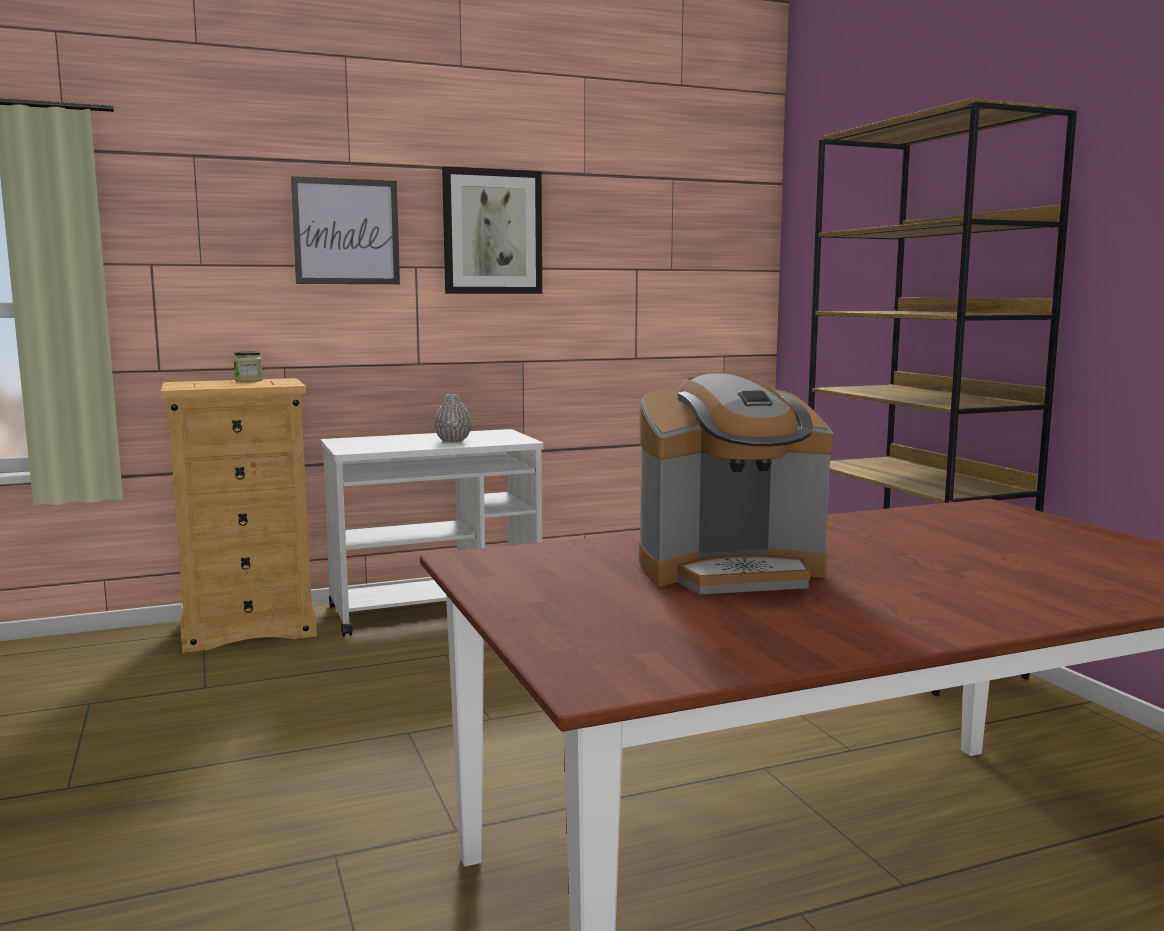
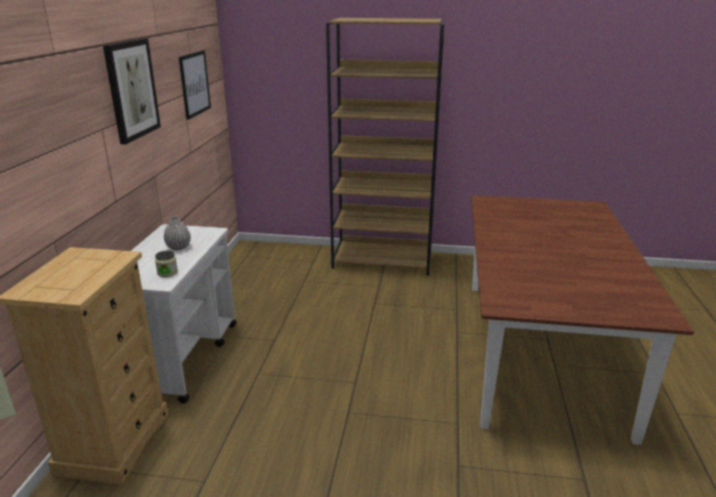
camera: 60 degrees left, 15 degrees up
(249, 380) = (61, 265): jar -> jar (167, 273)
(346, 232) = (67, 114): picture -> picture (195, 84)
(730, 571) = (550, 264): coffee machine -> none

